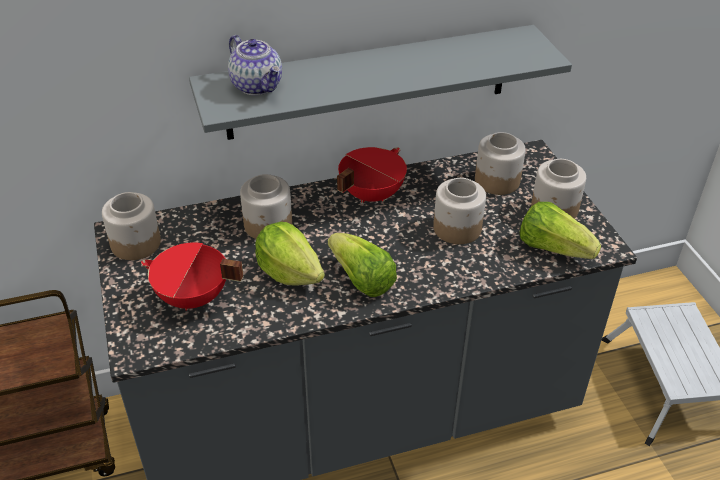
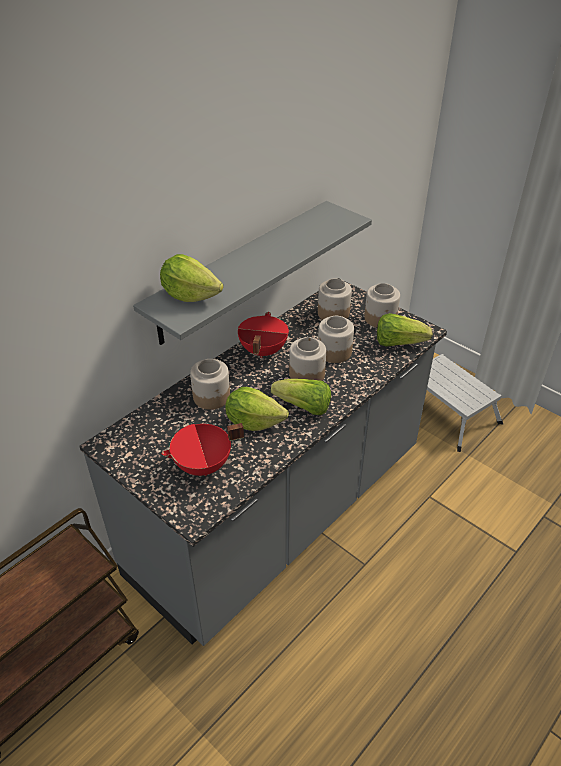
camera: 30 degrees left, 0 degrees up
(136, 243) = (127, 447): jar -> jar (307, 374)
(257, 86) = (190, 295): teapot -> lettuce

